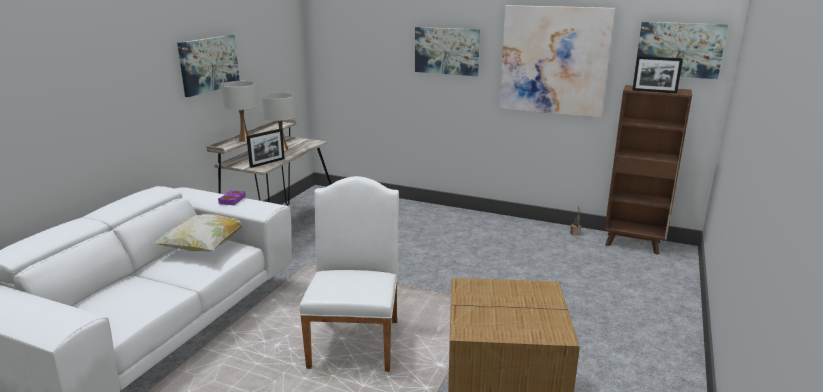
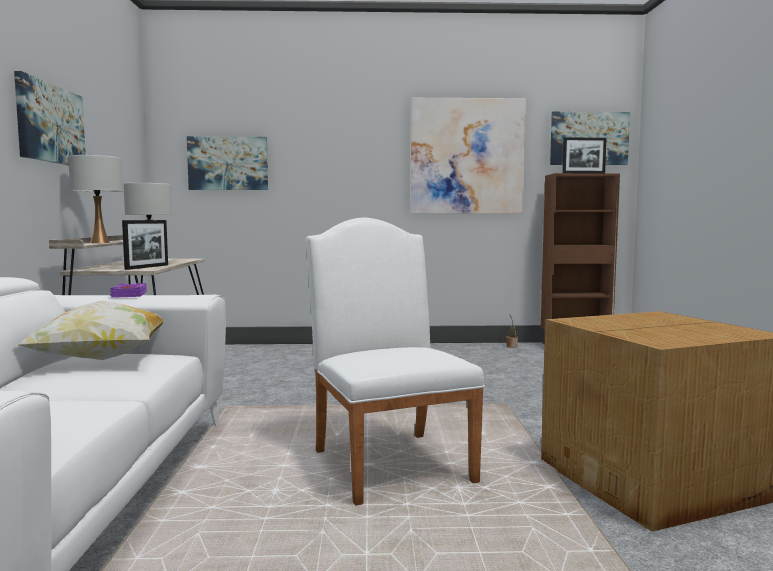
camera: 25 degrees left, 15 degrees down
(447, 51) = (343, 152): picture -> picture (228, 163)

